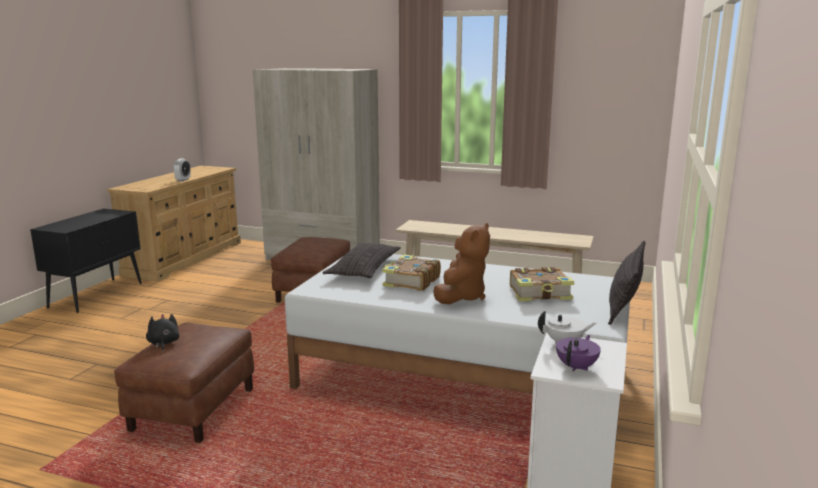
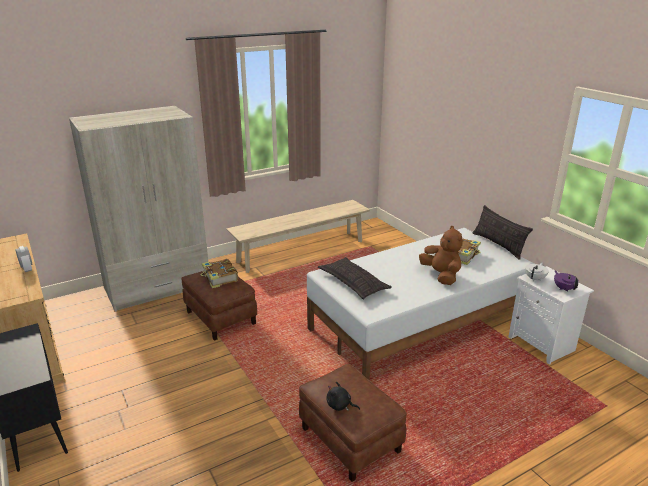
camera: 50 degrees left, 10 degrees up
(410, 282) = (399, 279): book -> book (219, 278)

